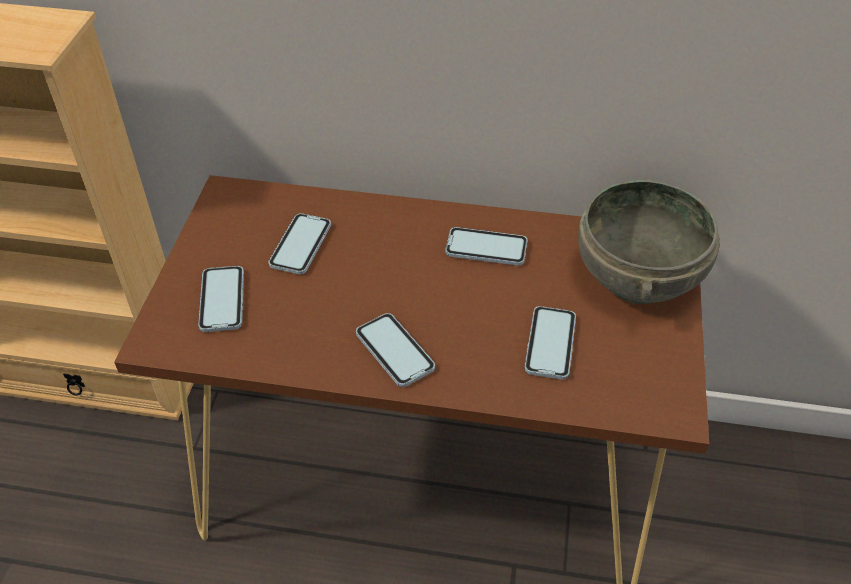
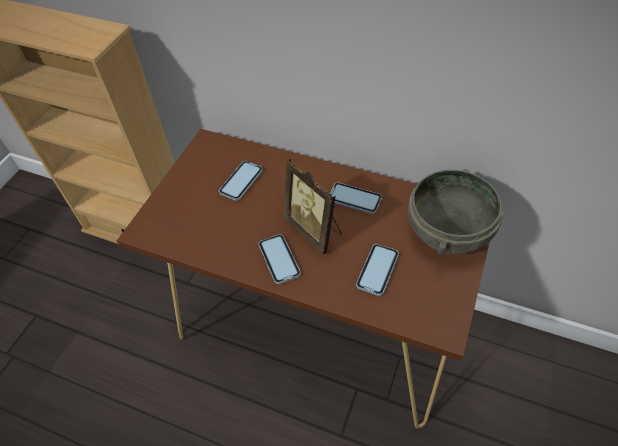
camera: 15 degrees right, 5 degrees up
(222, 300) = (186, 211): phone -> none
(437, 300) = (314, 230): none -> picture frame

